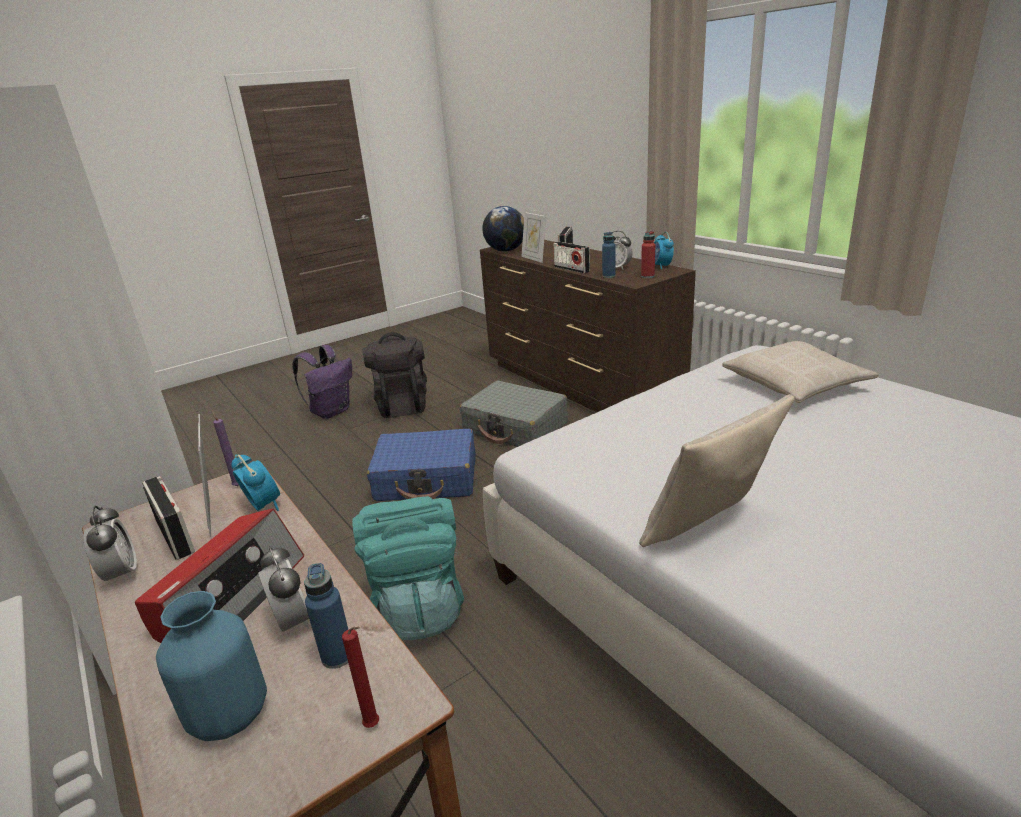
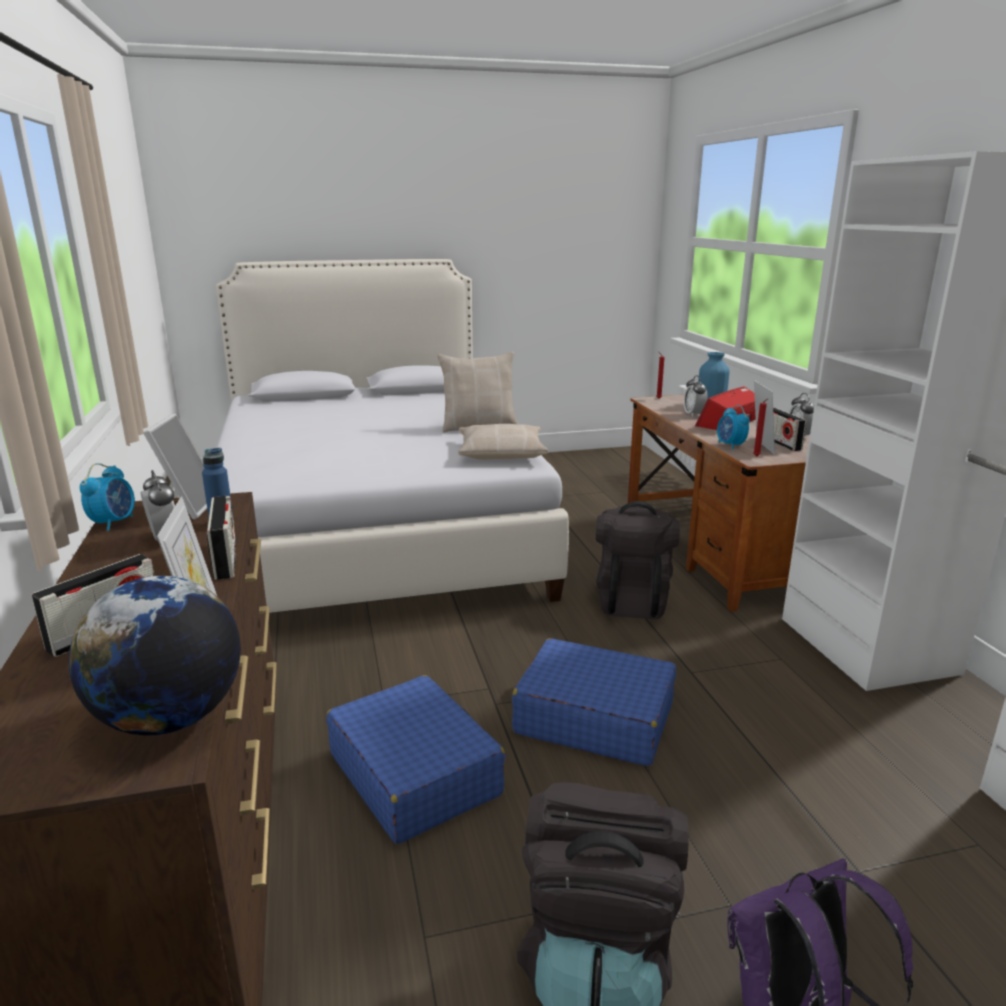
camera: 160 degrees left, 5 degrees down
(237, 485) = (757, 457): purple candle -> red candle
(337, 656) = (672, 407): blue bottle -> none
(419, 607) = (632, 600): turquoise backpack -> black backpack
(515, 428) = (414, 773): grey suitcase -> blue suitcase
(647, 276) = (186, 507): red bottle -> picture frame
(795, 384) = (286, 459): beige pillow -> beige pillow (501, 452)

